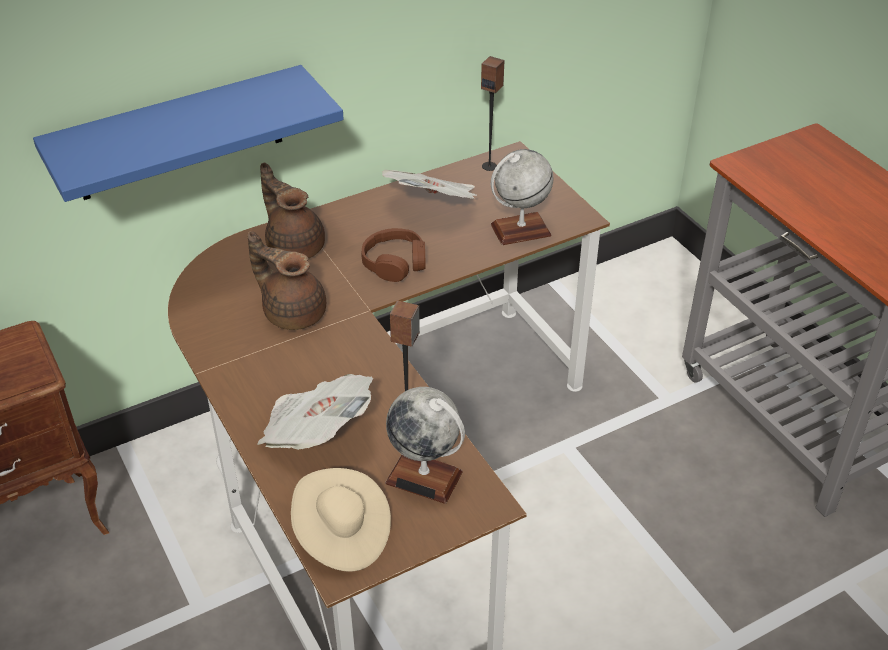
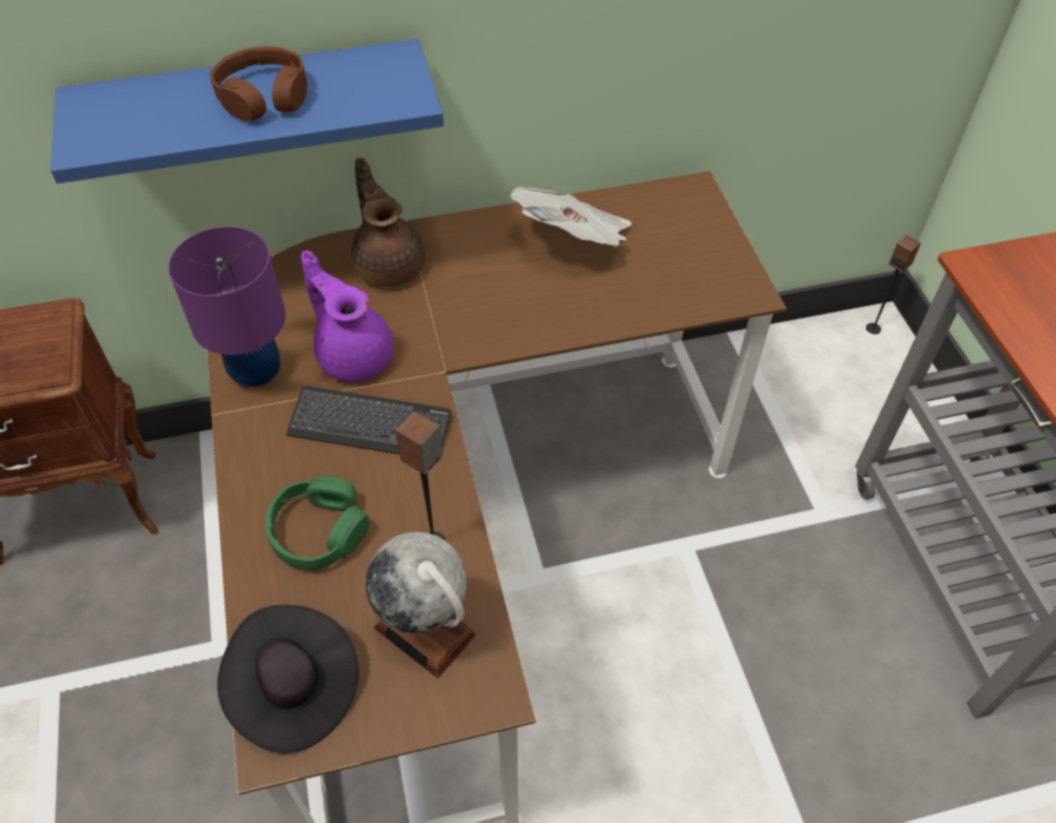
camera: 15 degrees right, 10 degrees up
(218, 337) = (255, 371): none -> purple table lamp
(293, 312) = (354, 354): brown teapot -> purple teapot
(316, 432) = (319, 531): newspaper -> green headphones
(326, 356) = (370, 425): none -> keyboard
(341, 535) = (293, 690): beige hat -> black hat
(395, 263) = (498, 311): brown headphones -> brown headphones (264, 97)
(489, 166) = (660, 199): speaker -> speaker (873, 328)
(520, 230) = (668, 296): globe -> none

